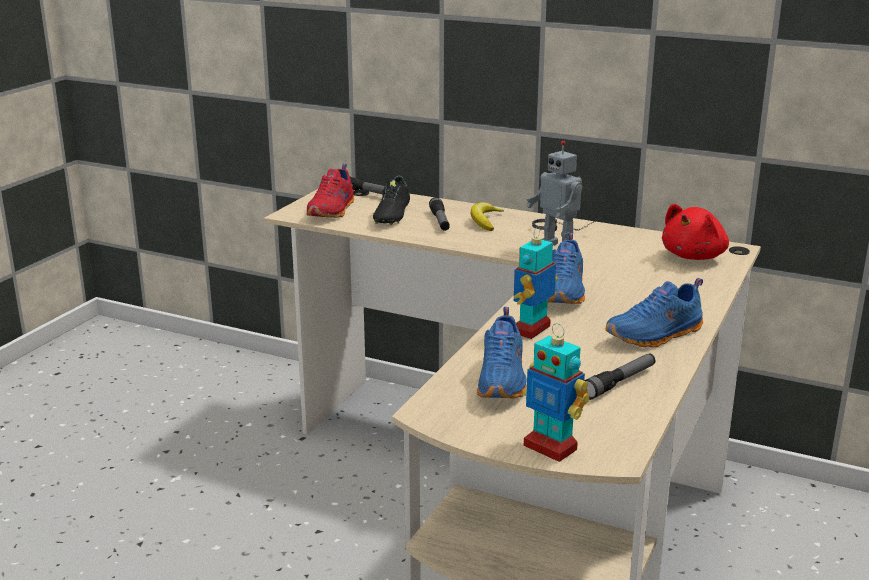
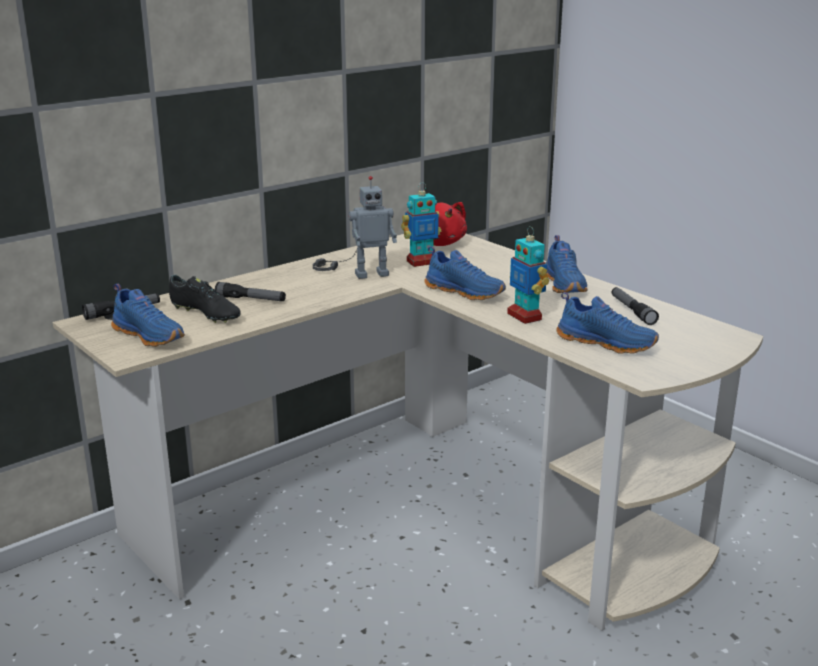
camera: 65 degrees left, 0 degrees up
(333, 211) = (150, 335): red shoe -> blue shoe
(485, 221) = (276, 284): banana -> none
(551, 447) = (716, 350): toy robot -> toy robot (421, 262)

